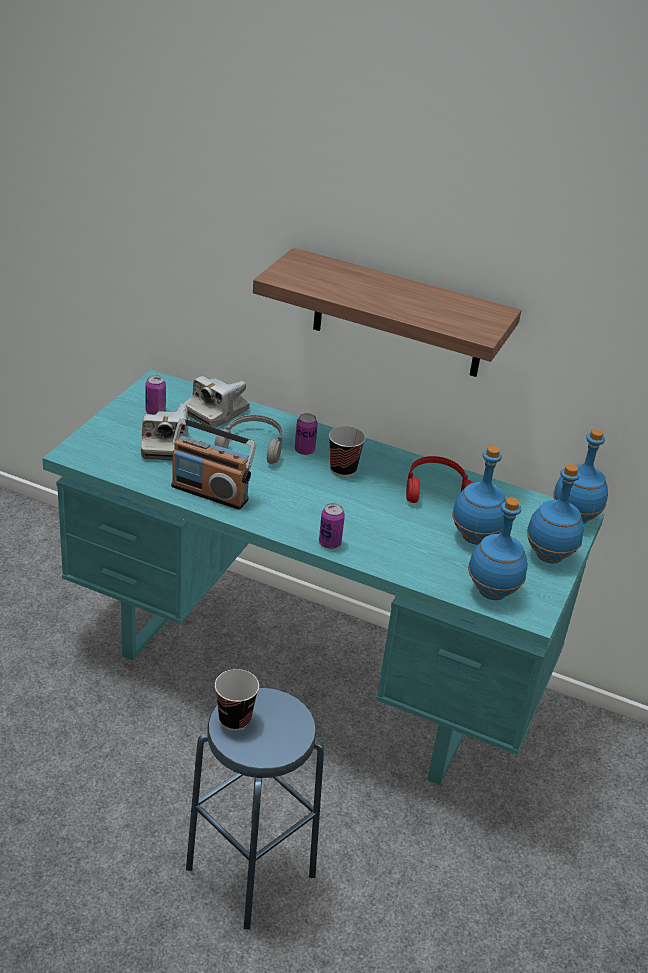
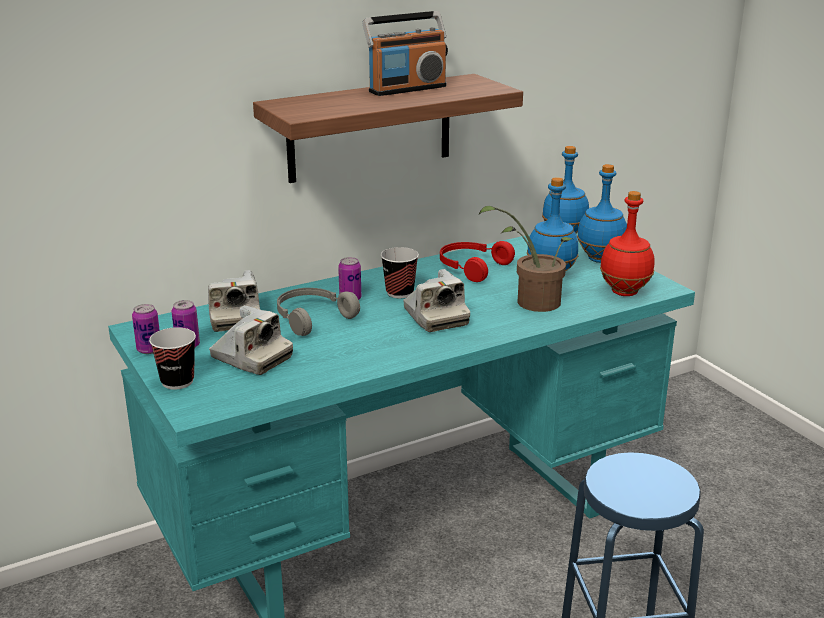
camera: 50 degrees left, 10 degrees down
(210, 492) = (358, 360): radio -> radio (407, 89)
(235, 719) = (623, 494): cup -> cup (177, 381)
(320, 503) = (435, 317): none -> camera
(329, 543) = (497, 331): can -> can (149, 349)
(406, 544) = (531, 302): none -> potted plant
(493, 592) = (624, 292): blue bottle -> red bottle

